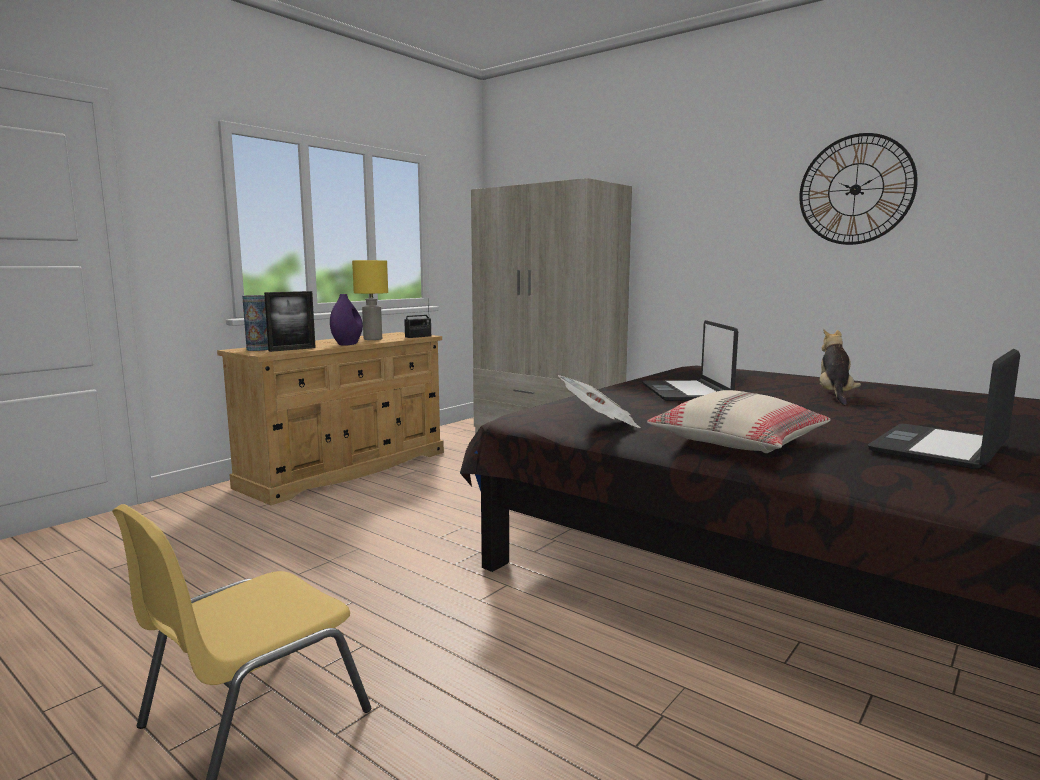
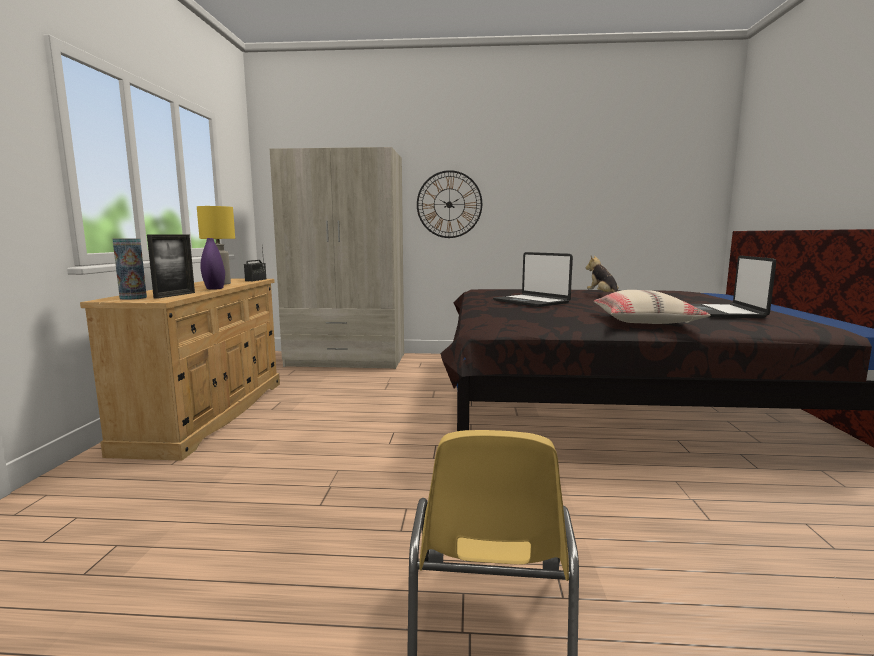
camera: 35 degrees left, 0 degrees up
(599, 423) = (550, 322): newspaper -> none
(855, 189) = (559, 170): wall clock -> wall clock (449, 204)

